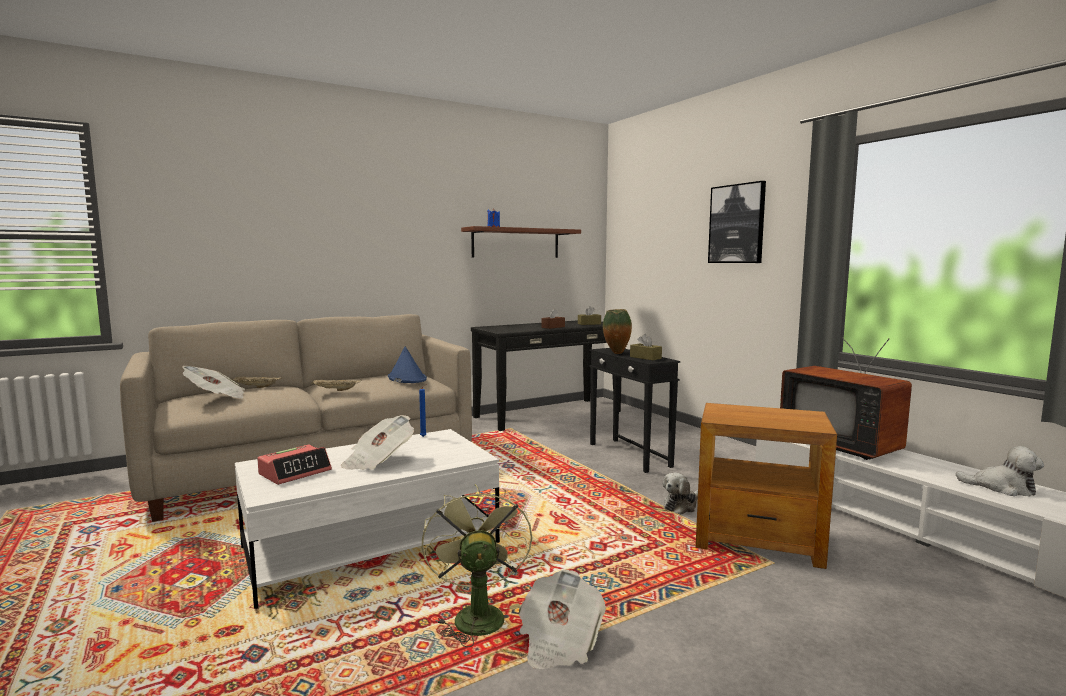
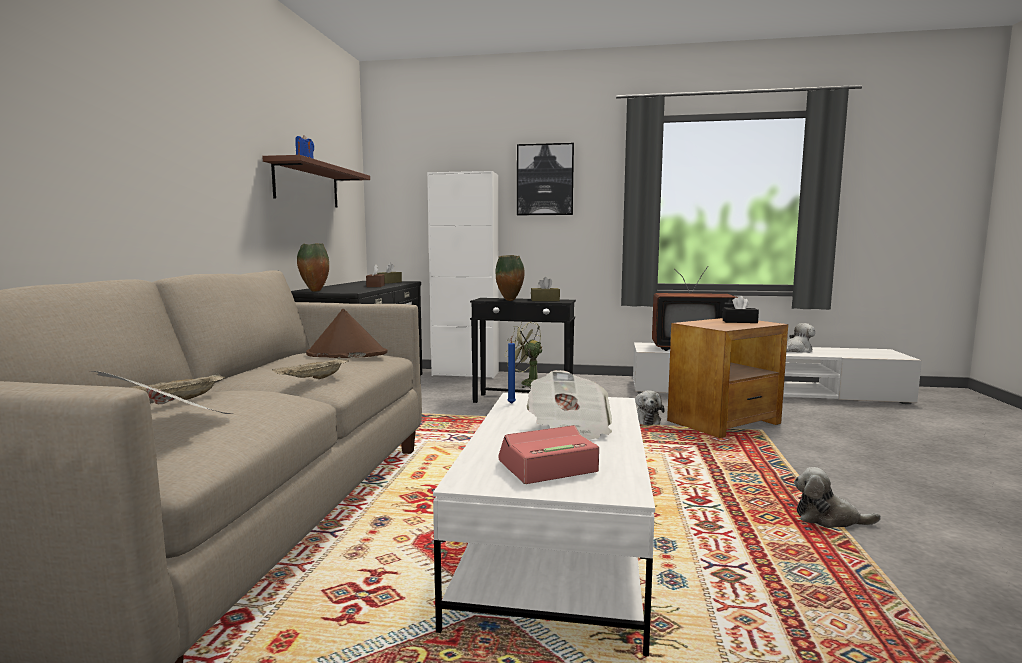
camera: 50 degrees left, 0 degrees up
(295, 472) = (547, 467): alarm clock -> alarm clock turned 105 degrees counterclockwise
(406, 378) = (346, 354): blue hat -> brown hat
(476, 614) = (761, 535): green fan -> green fan (527, 383)
(488, 328) = (314, 291): none -> vase
(558, 641) = (828, 519): newspaper -> plush toy
(654, 419) = (465, 374): none -> white cabinet
(789, 418) = (740, 321): none -> black tissue box

